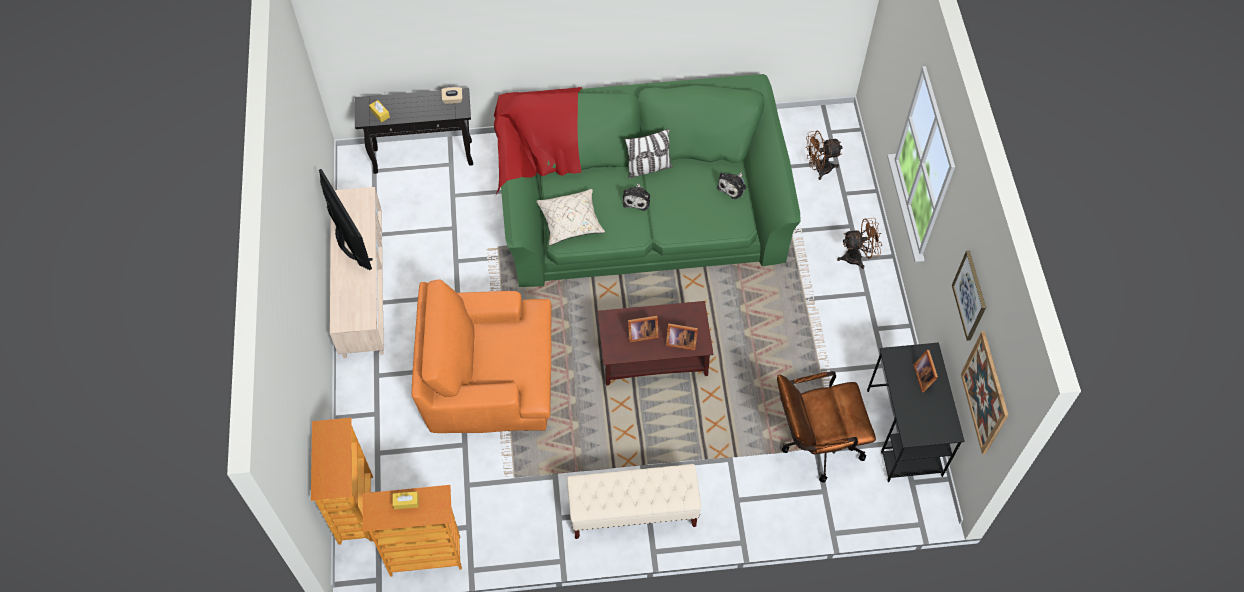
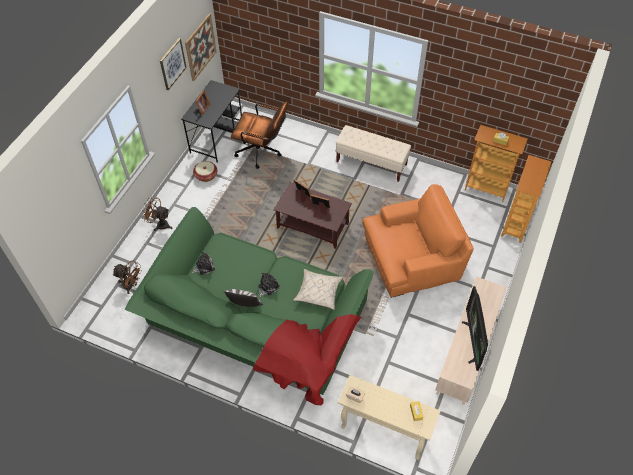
camera: 150 degrees left, 5 degrees down
(424, 156) = (383, 431): black console table -> beige console table
(488, 377) = (412, 257): orange armchair -> orange armchair turned 45 degrees counterclockwise
(863, 359) = (206, 175): none -> basket

